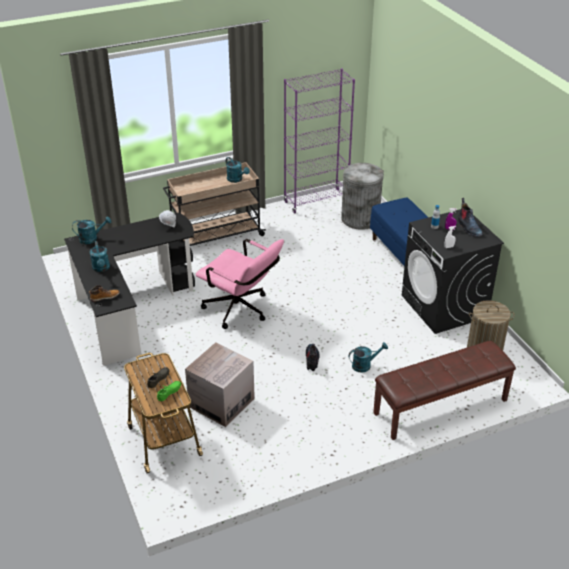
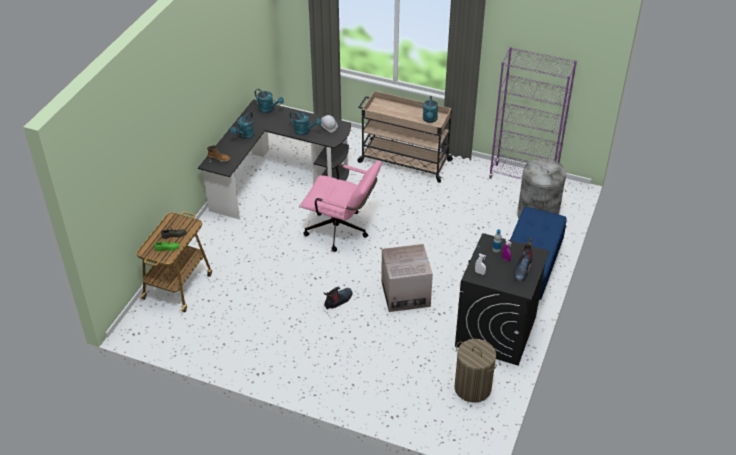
camera: 45 degrees right, 5 degrees up
(221, 402) = (241, 287): cardboard box -> cardboard box (405, 294)
(241, 311) = (342, 231): pink office chair -> pink office chair turned 60 degrees counterclockwise
(365, 365) = (368, 331): turquoise watering can -> turquoise watering can (304, 131)
(440, 407) = (375, 401): brown bench -> none

